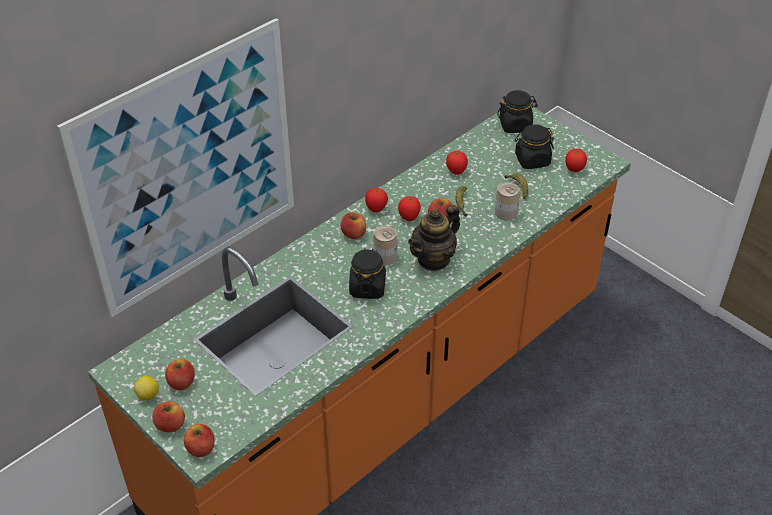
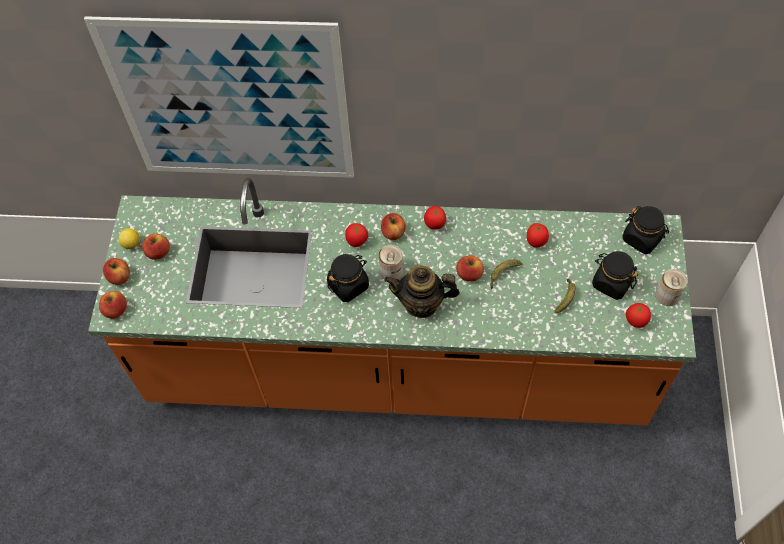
camera: 50 degrees right, 15 degrees up
(409, 218) = (448, 253): tomato -> tomato (357, 242)
(506, 212) = (527, 312): can -> can (667, 295)

